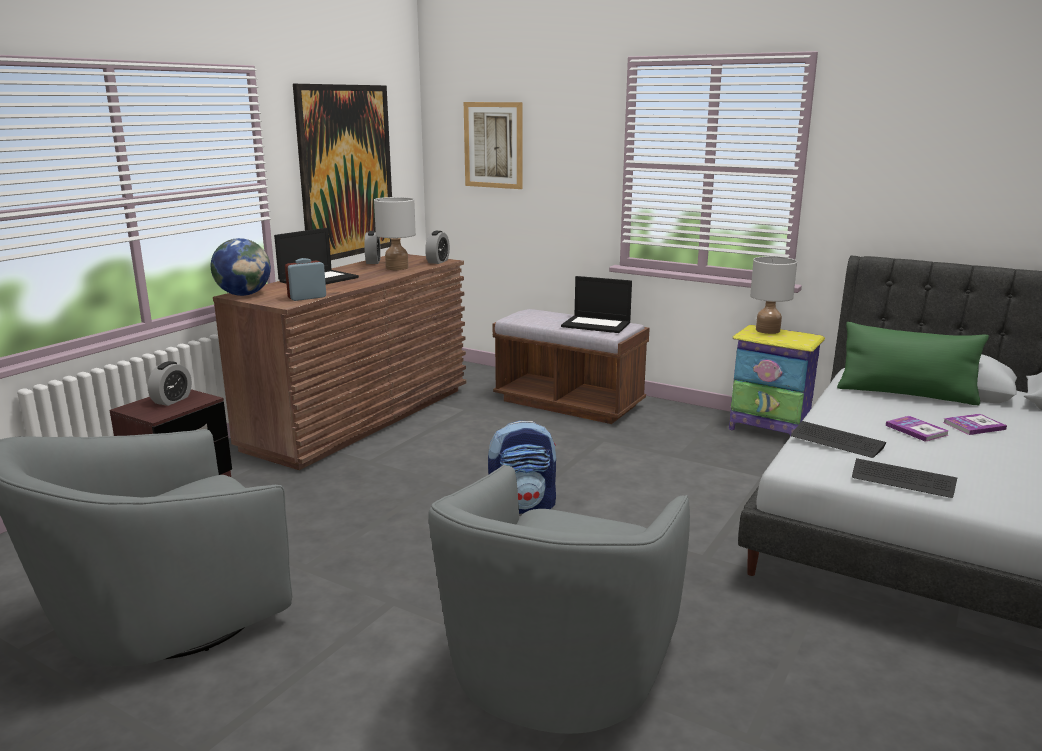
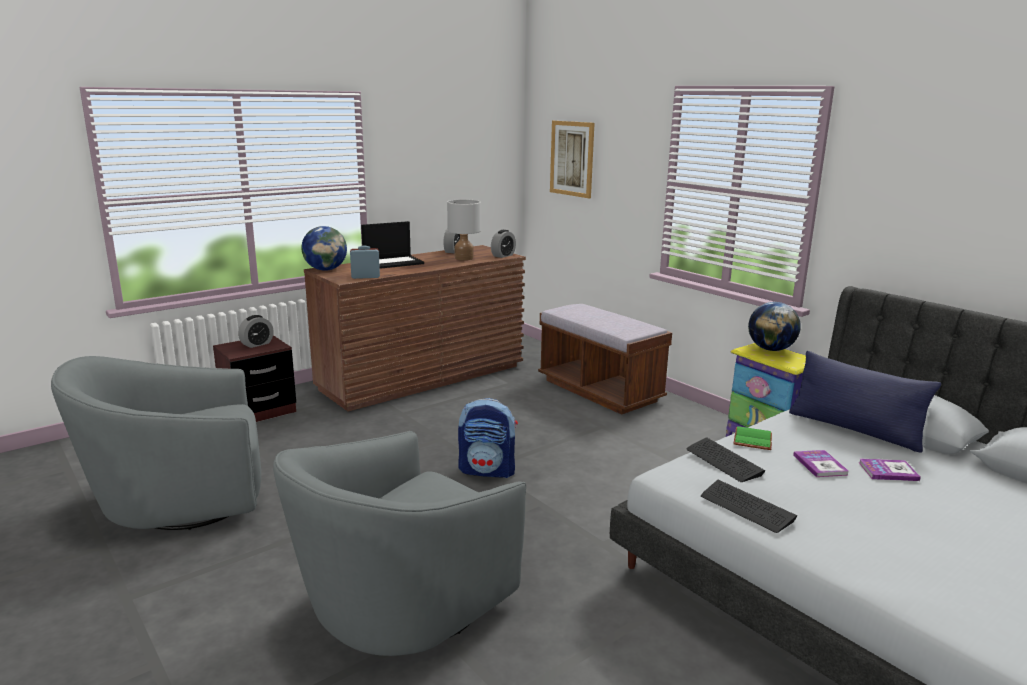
camera: 20 degrees right, 0 degrees up
(346, 172) = (443, 176): picture -> none
(597, 324) = (622, 324): laptop -> none
(768, 330) = (770, 349): grey table lamp -> globe
(836, 418) = (754, 440): none -> green book
(906, 394) = (854, 429): green pillow -> blue pillow

